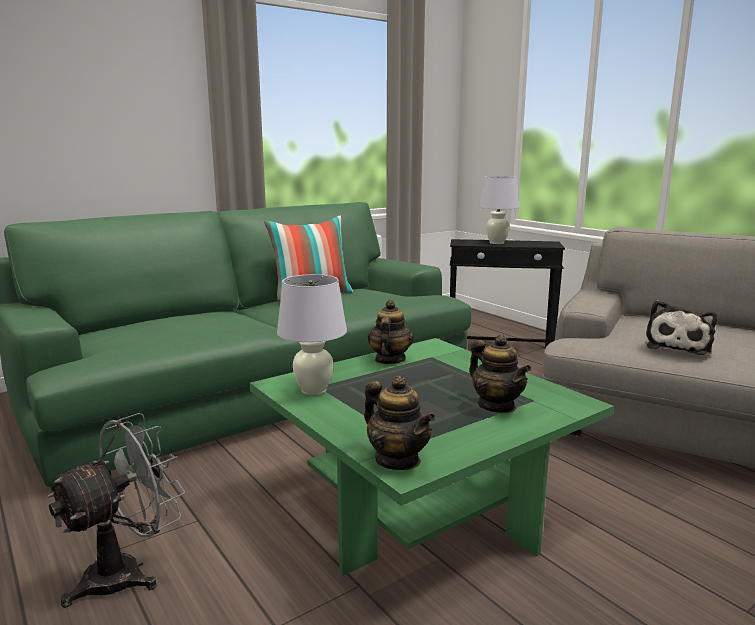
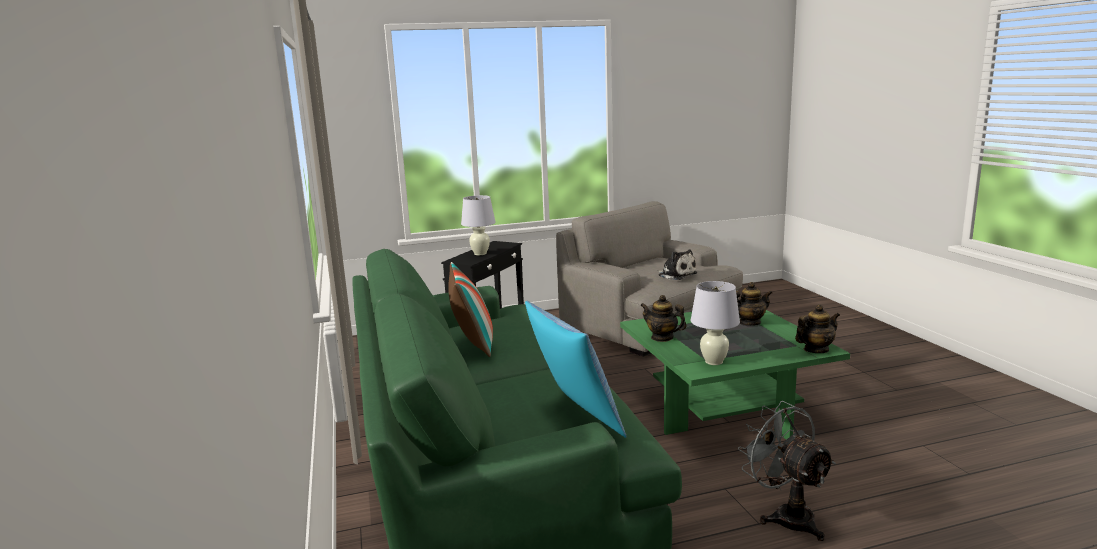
camera: 70 degrees left, 0 degrees up
(129, 337) = (574, 418): none -> pillow

